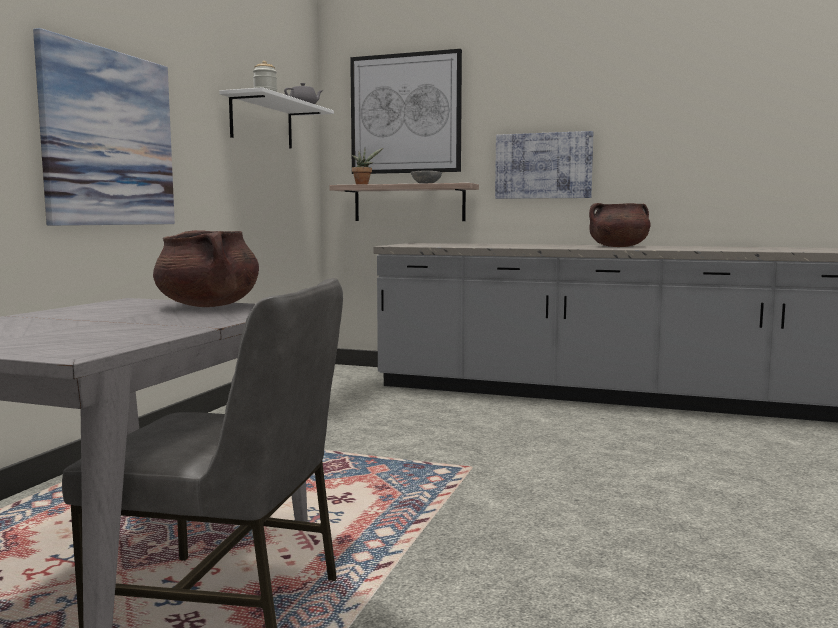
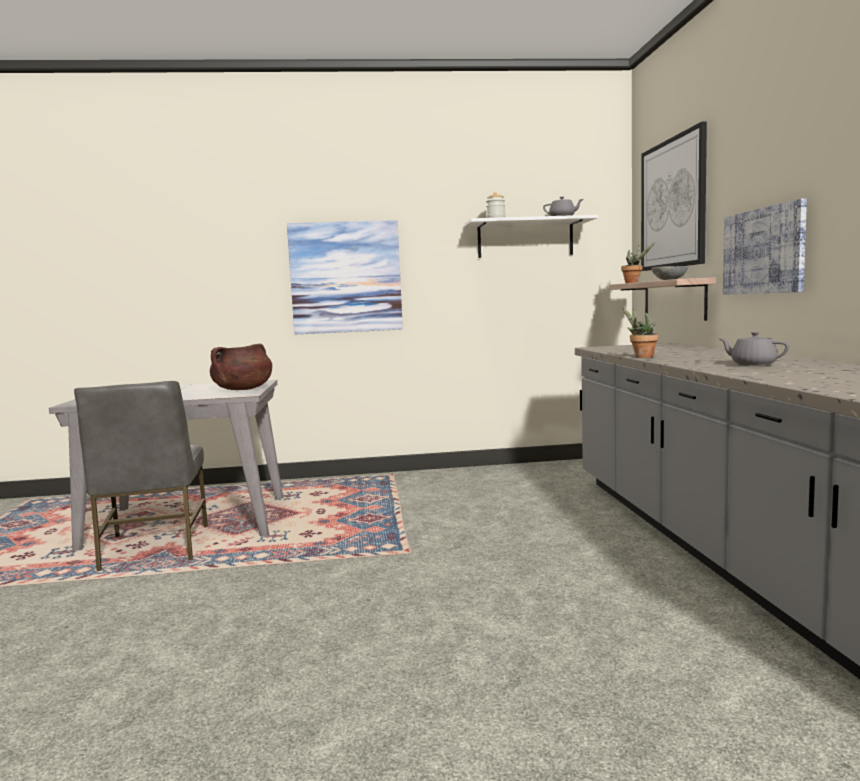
camera: 65 degrees right, 0 degrees up
(512, 247) = (641, 357): none -> potted plant
(618, 247) = (753, 364): brown cooking pot -> grey teapot

